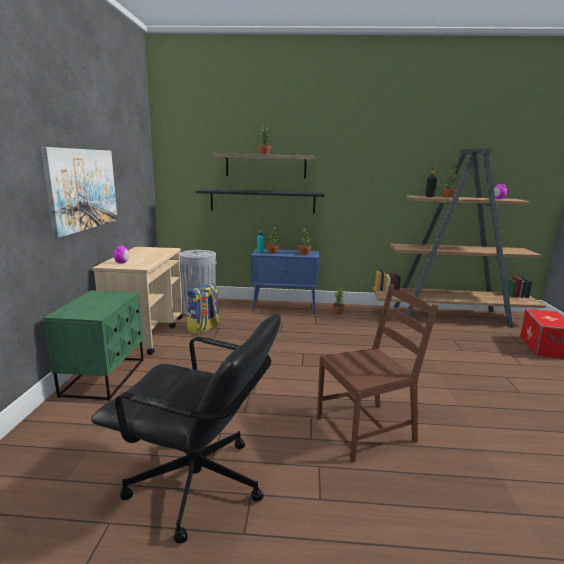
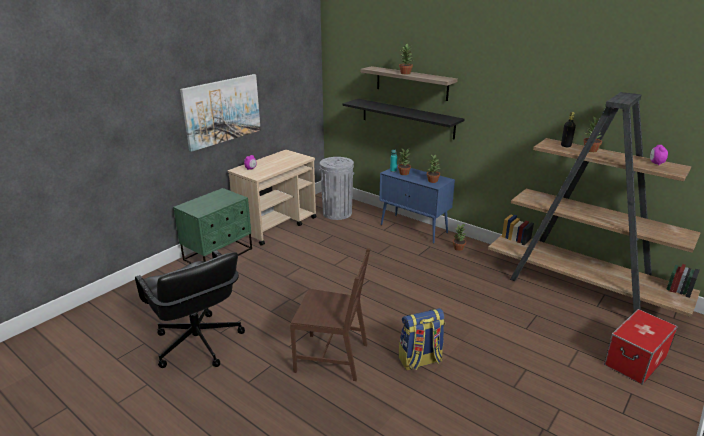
camera: 35 degrees right, 10 degrees up
(204, 328) = (321, 233): backpack -> backpack (420, 361)

